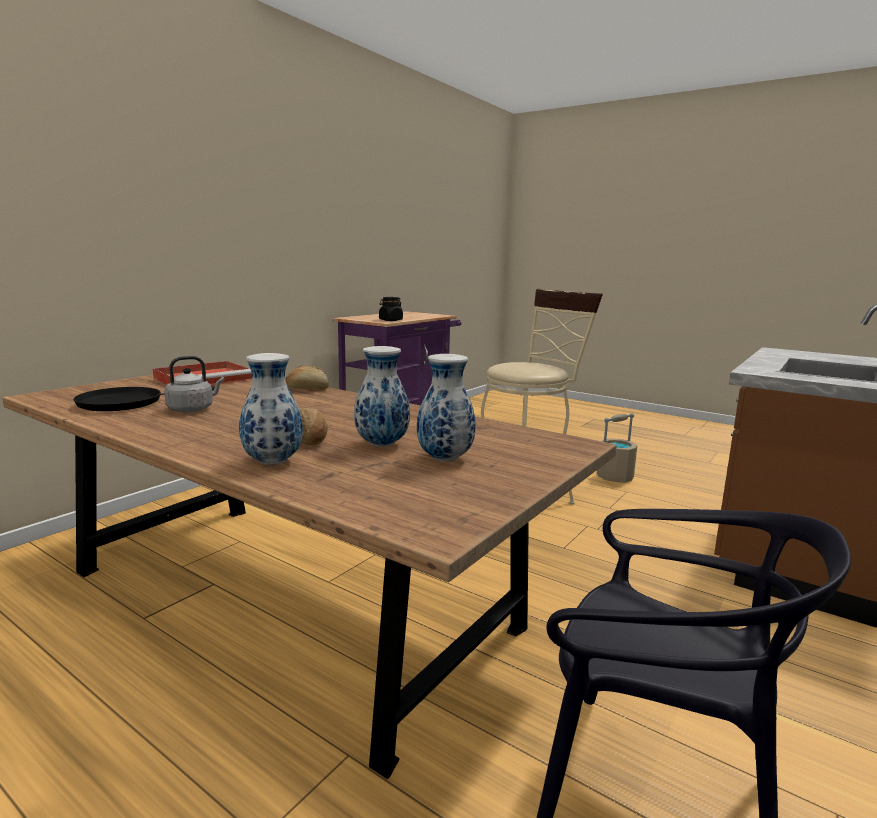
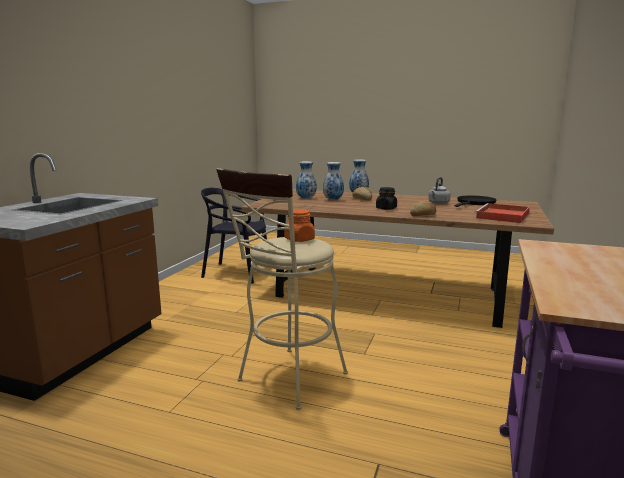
camera: 165 degrees right, 0 degrees up
(390, 320) = (550, 250): black jar -> black jar (386, 208)
(519, 366) = (299, 239): none -> orange jar
(615, 477) = (167, 443): beige bucket -> none

